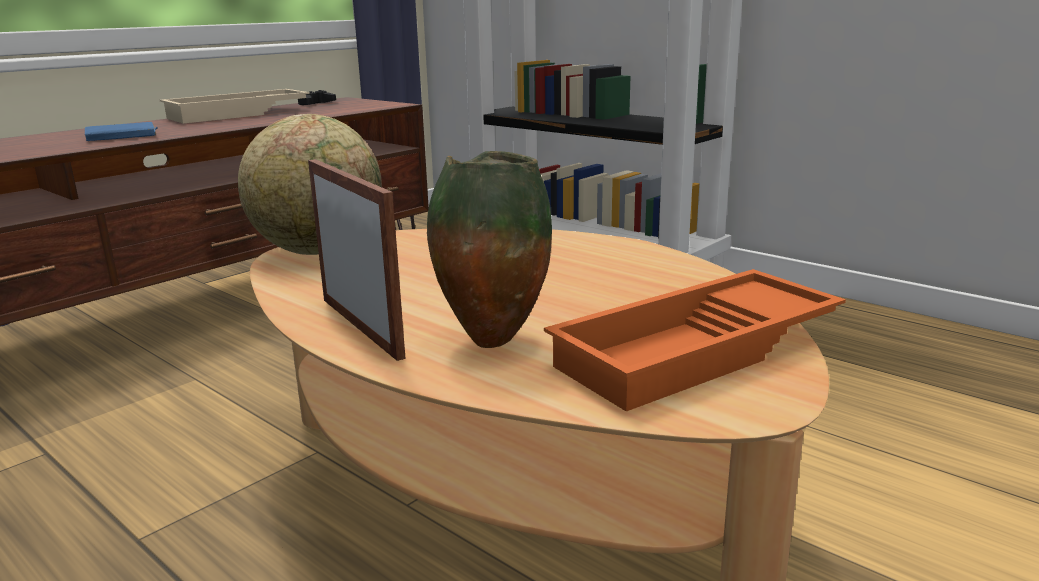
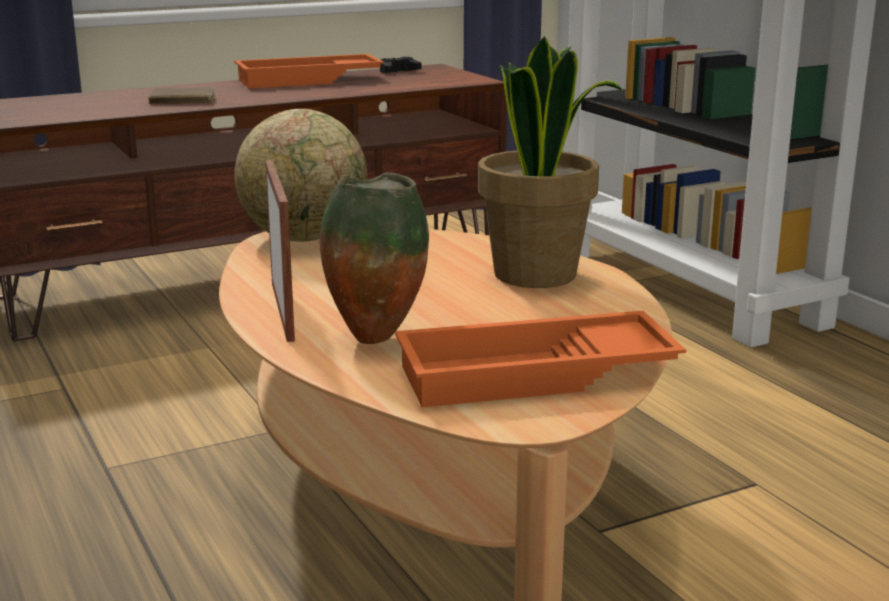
camera: 20 degrees right, 0 degrees up
(121, 136) = (182, 101): blue book -> brown book
(238, 114) = (308, 80): beige tray -> orange tray
(581, 255) = (537, 275): none -> potted plant

